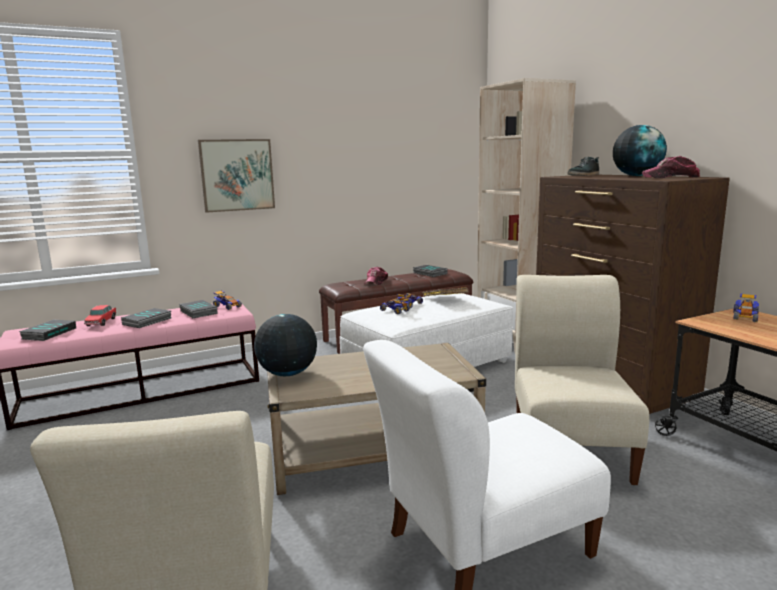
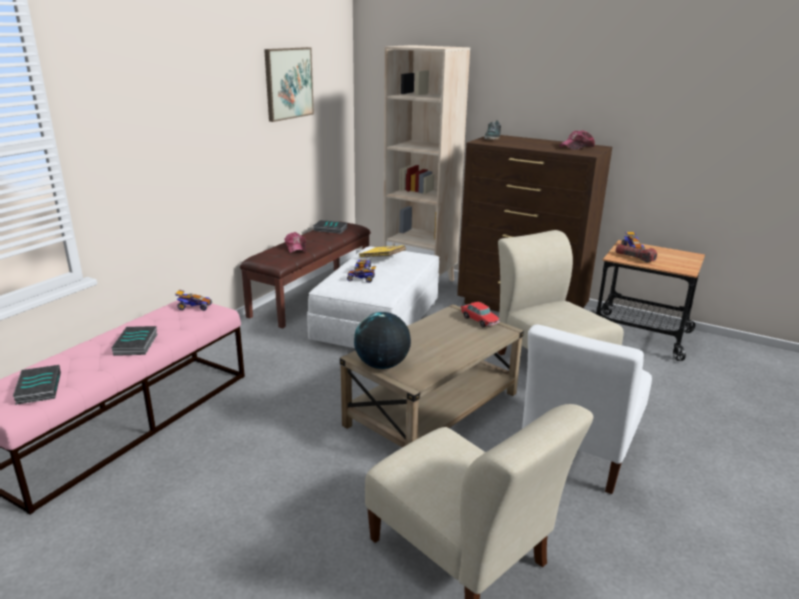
camera: 35 degrees left, 10 degrees up
(101, 322) = (77, 358): toy car -> toy car (479, 320)
(197, 312) = (173, 320): book -> none
(237, 175) = (159, 152): picture -> picture (288, 83)
(637, 176) = (541, 141): globe -> none
(730, 326) = (635, 258): none -> flashlight

